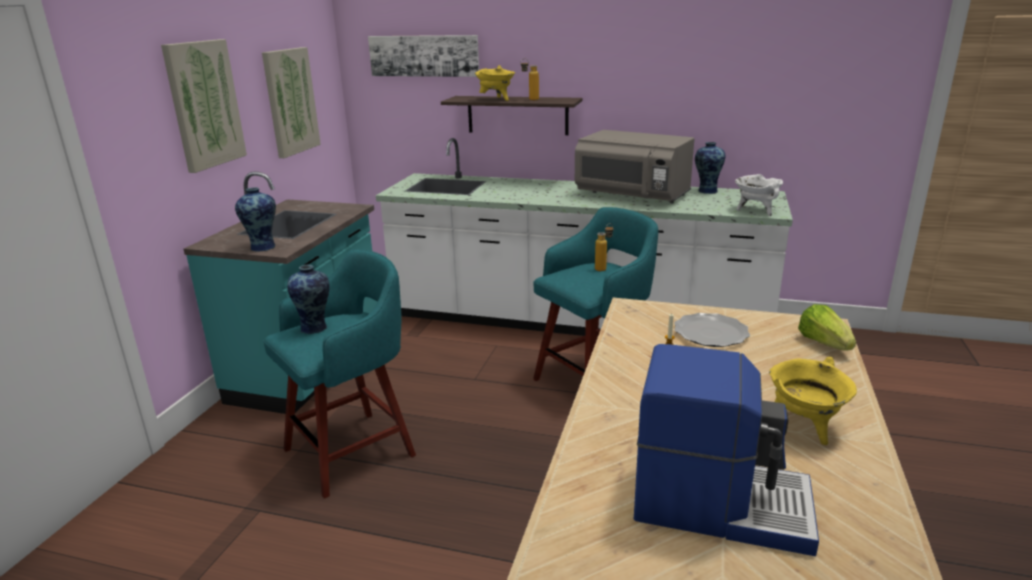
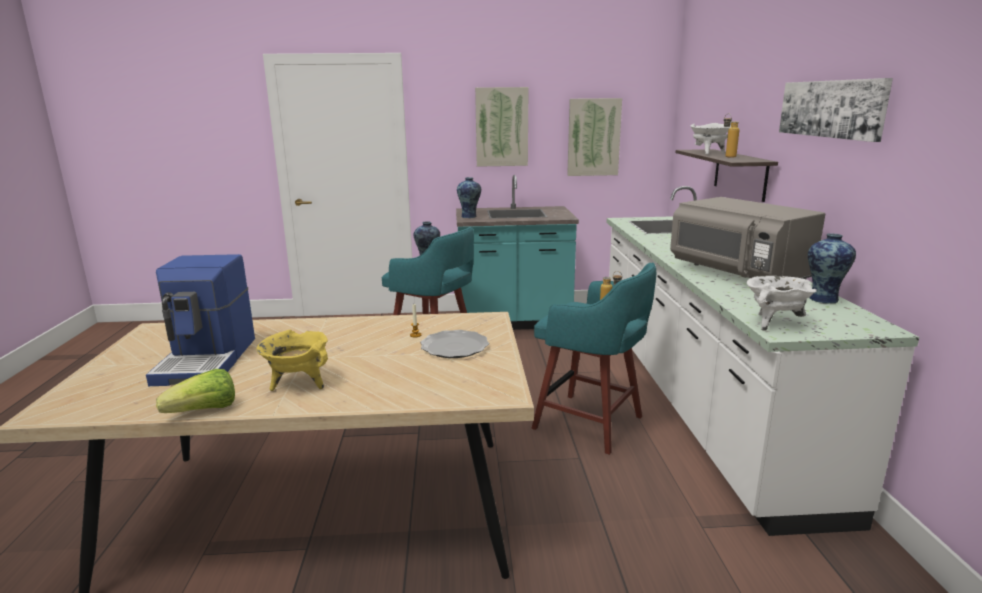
camera: 70 degrees right, 5 degrees down
(424, 55) = (705, 110): picture -> picture (831, 108)
(496, 100) = (708, 153): yellow cooking pot -> white cooking pot
(632, 195) = (738, 273): grey microwave -> grey microwave turned 45 degrees counterclockwise
(824, 343) = (458, 393): lettuce -> lettuce (204, 411)

